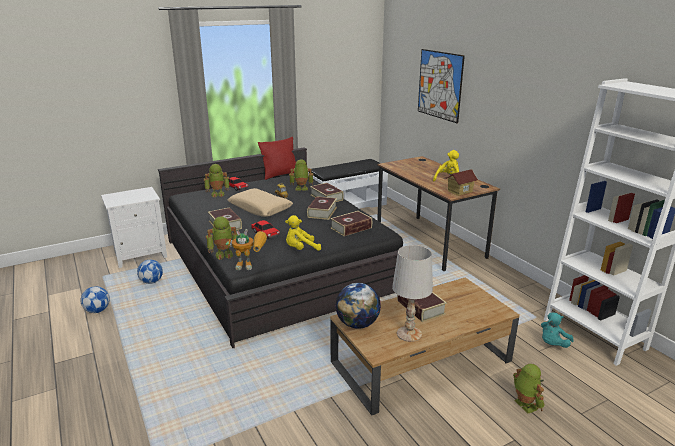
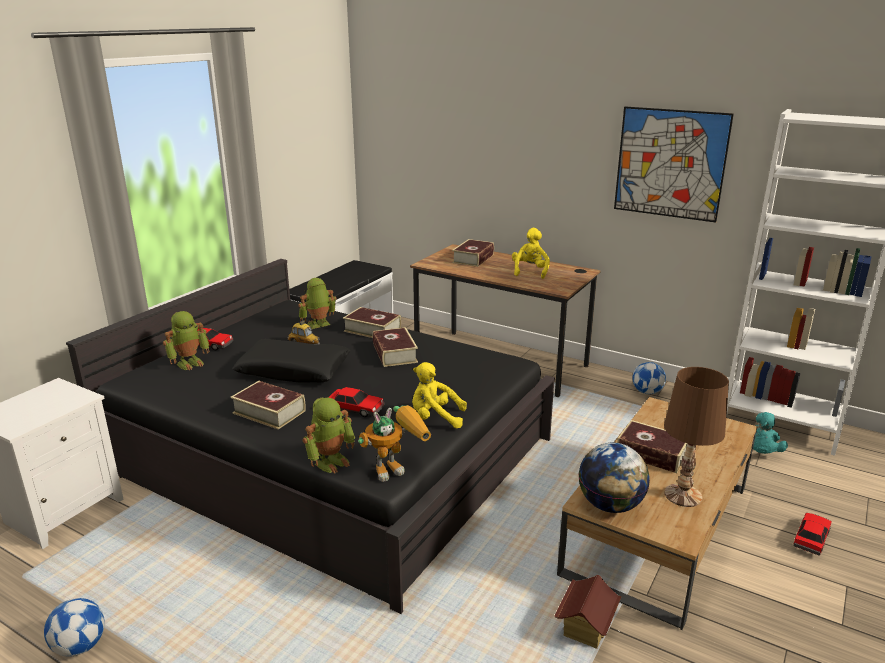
camera: 30 degrees left, 0 degrees up
(151, 282) = (138, 553): football -> football (647, 392)
(260, 208) = (294, 370): beige pillow -> black pillow
(280, 175) = (256, 309): red pillow -> none
(301, 249) = (435, 418): yellow plush toy -> yellow plush toy turned 60 degrees clockwise
(351, 228) = (464, 367): book -> book (473, 258)
(408, 334) = (682, 495): white table lamp -> brown table lamp
(439, 85) = (474, 140): picture -> picture (670, 164)
(459, 192) = (564, 284): toy house -> toy house (585, 628)
(524, 405) = (811, 538): toy robot -> toy car

